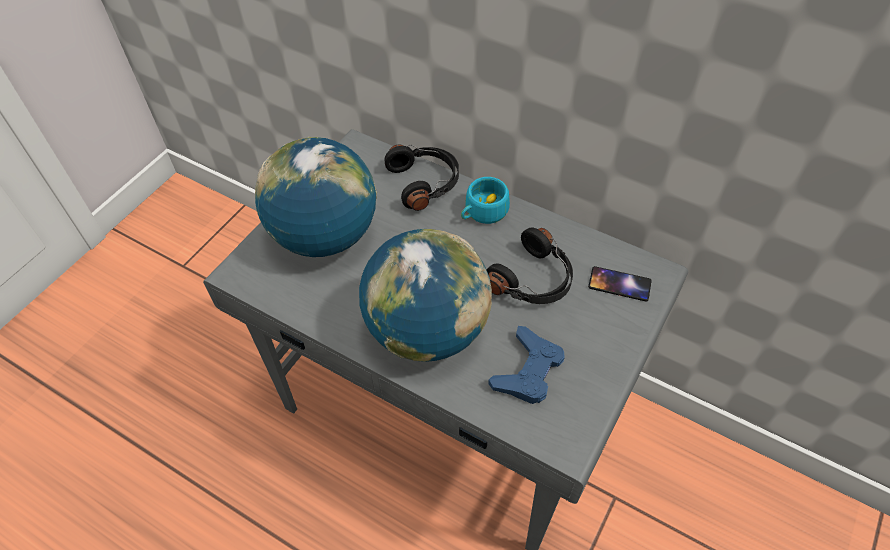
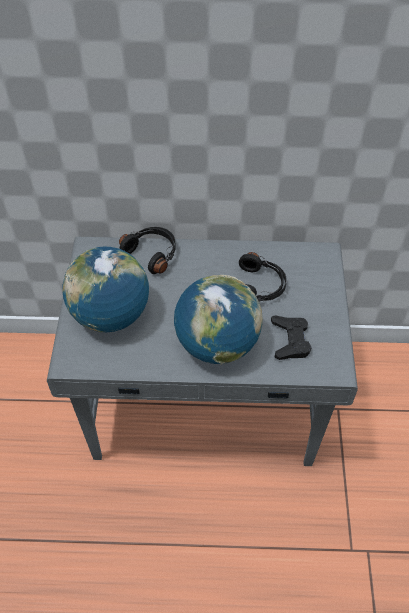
camera: 30 degrees left, 0 degrees up
(482, 212) = (202, 258): turquoise cup -> none
(528, 370) = (290, 340): blue game controller -> black game controller
(619, 284) = (309, 268): phone -> none

